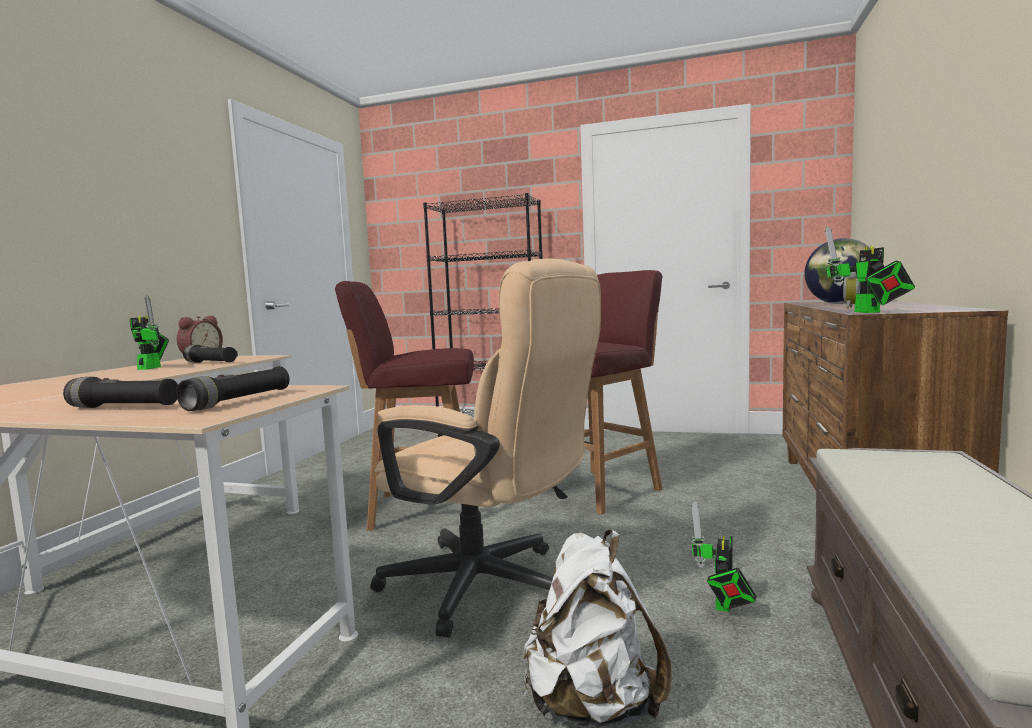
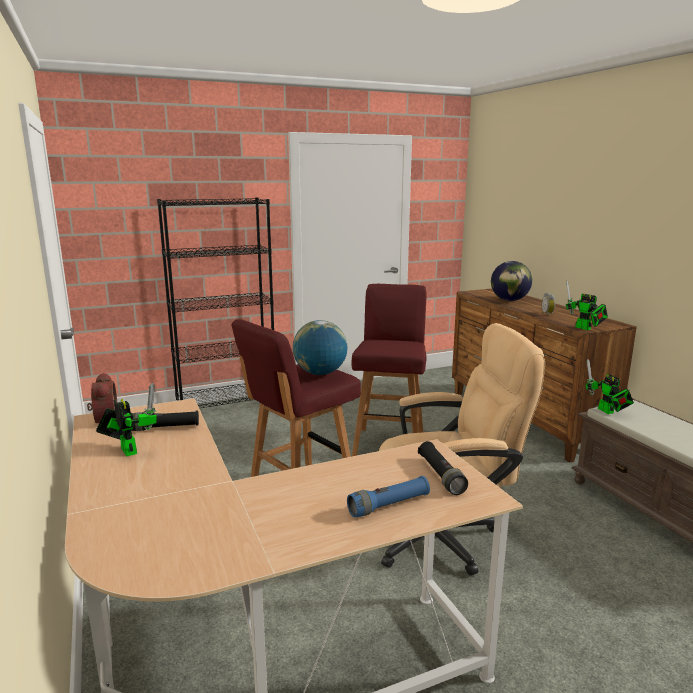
camera: 40 degrees left, 10 degrees up
(124, 407) = (389, 505): black flashlight -> blue flashlight
(434, 351) = (320, 373): none -> globe
(592, 705) = (577, 571): white backpack -> none
(723, 606) = (552, 500): toy robot -> toy robot (607, 412)

